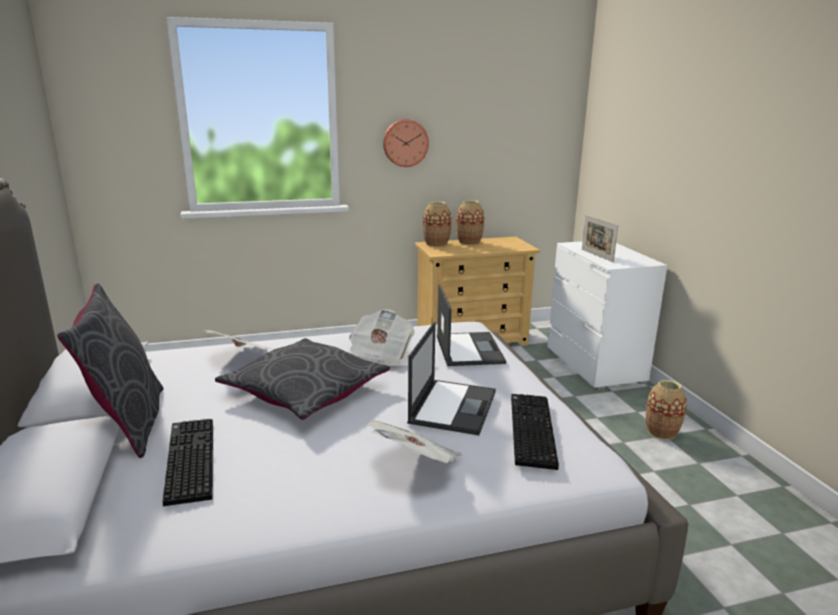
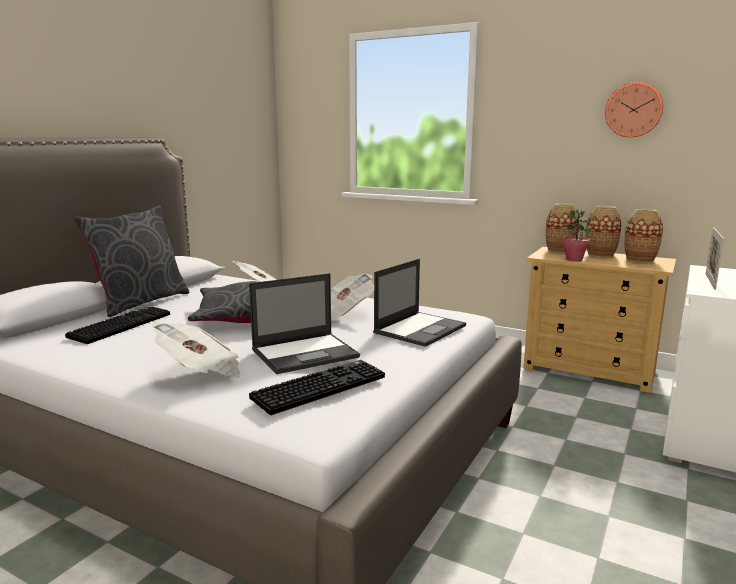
camera: 45 degrees right, 5 degrees down
(405, 143) = (541, 139): wall clock -> wall clock (634, 110)
(464, 251) = (574, 259): none -> potted plant
(661, 432) = (685, 532): vase -> vase (640, 260)

